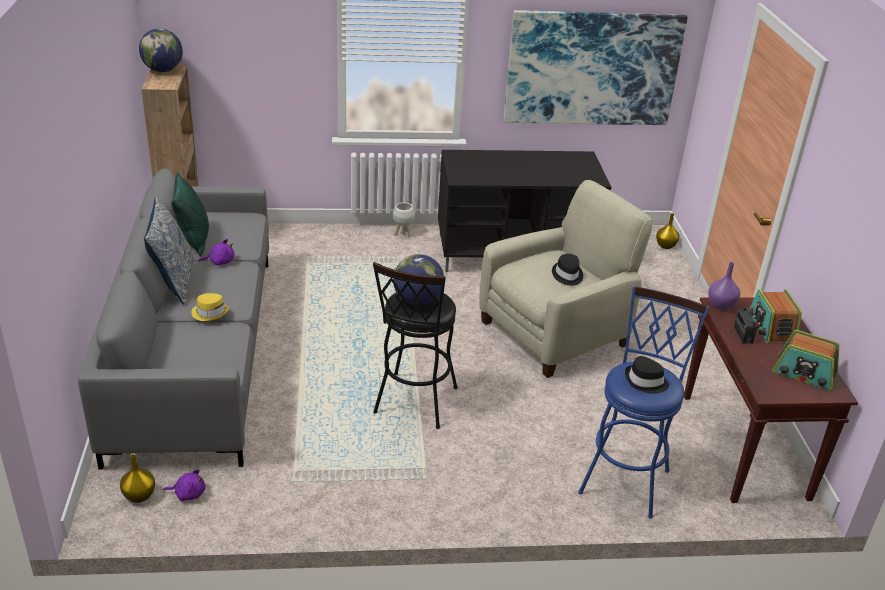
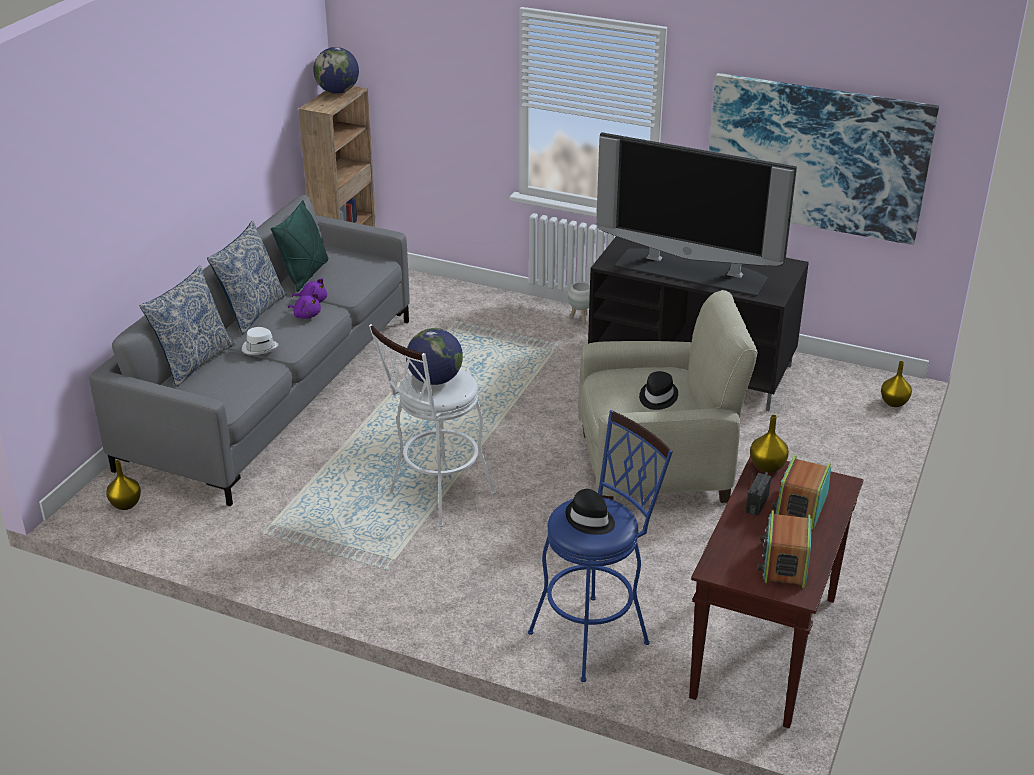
camera: 30 degrees right, 0 degrees up
(158, 340) = (194, 361): none -> pillow
(188, 493) = (166, 515): purple plush toy -> purple plush toy (306, 315)
(210, 313) = (259, 347): yellow hat -> white hat
(413, 405) = (435, 497): black stool -> white stool
(523, 173) = (692, 271): none -> television
(720, 305) = (767, 466): purple vase -> yellow vase
(804, 373) = (784, 563): radio -> radio turned 45 degrees clockwise

